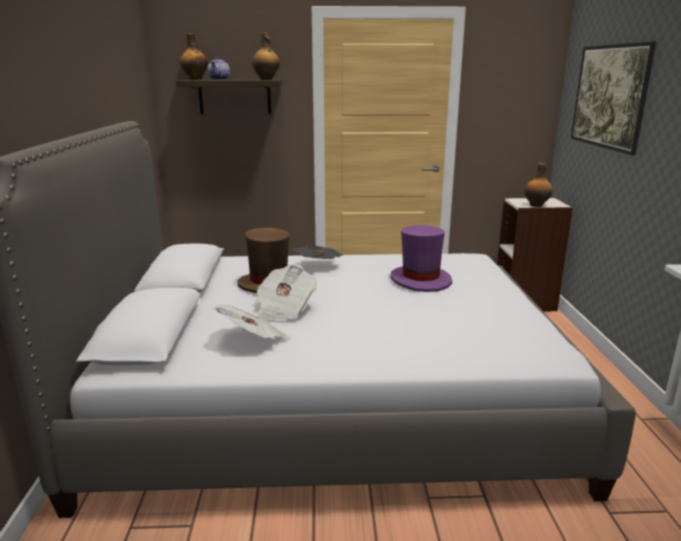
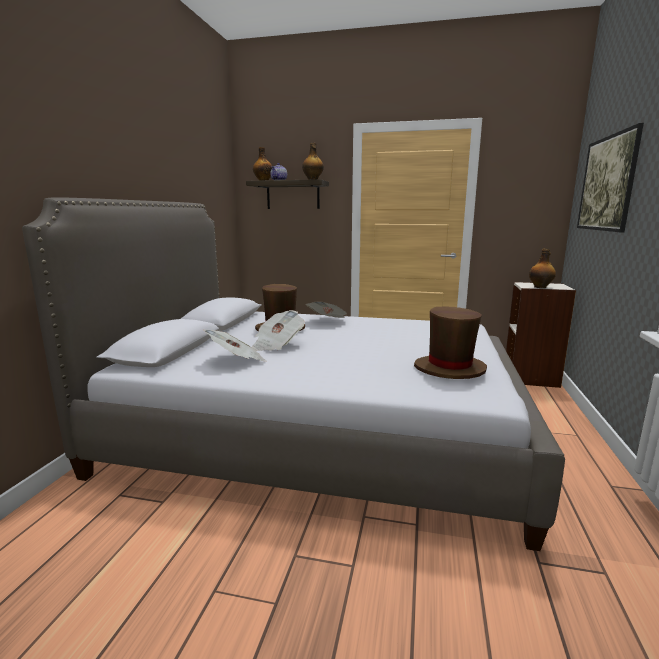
camera: 15 degrees right, 5 degrees down
(420, 280) = (406, 335): purple hat -> none
(497, 325) = (449, 369): none -> brown hat

